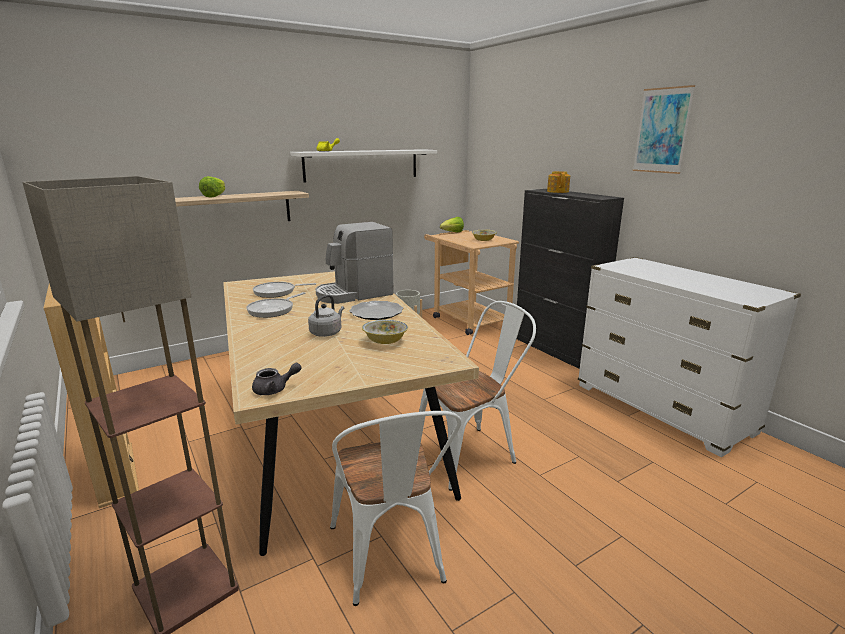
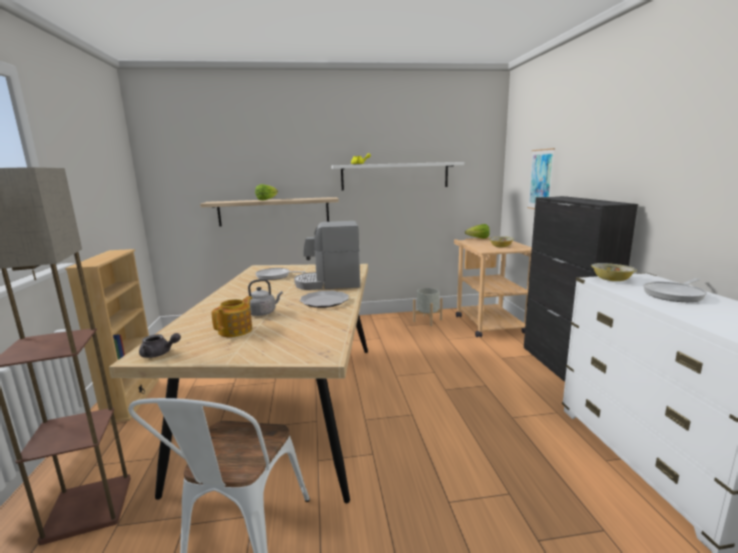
camera: 25 degrees right, 5 degrees down
(273, 310) = (252, 289): frying pan -> frying pan (675, 294)
(385, 341) = (296, 327): bowl -> bowl (611, 280)
(471, 453) = (395, 456): white chair -> none
(558, 191) = (568, 198): teapot -> teapot (236, 330)
(662, 130) = (682, 123): picture -> picture (540, 180)

